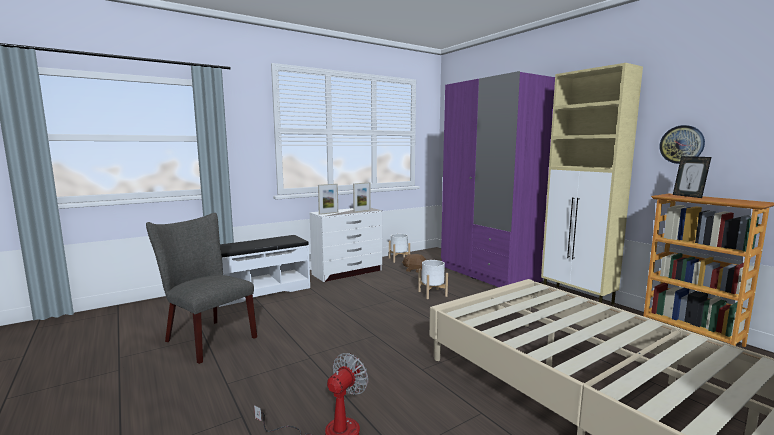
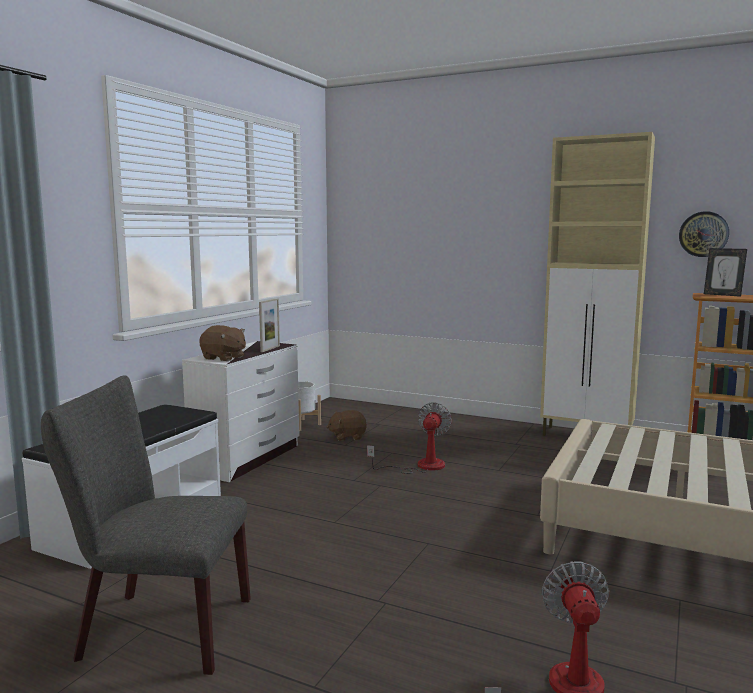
camera: 30 degrees left, 0 degrees up
(328, 213) = (223, 358): picture frame -> brown plush toy
(432, 294) = (421, 466): white planter -> fan
(489, 274) = (453, 425): purple wardrobe -> none

